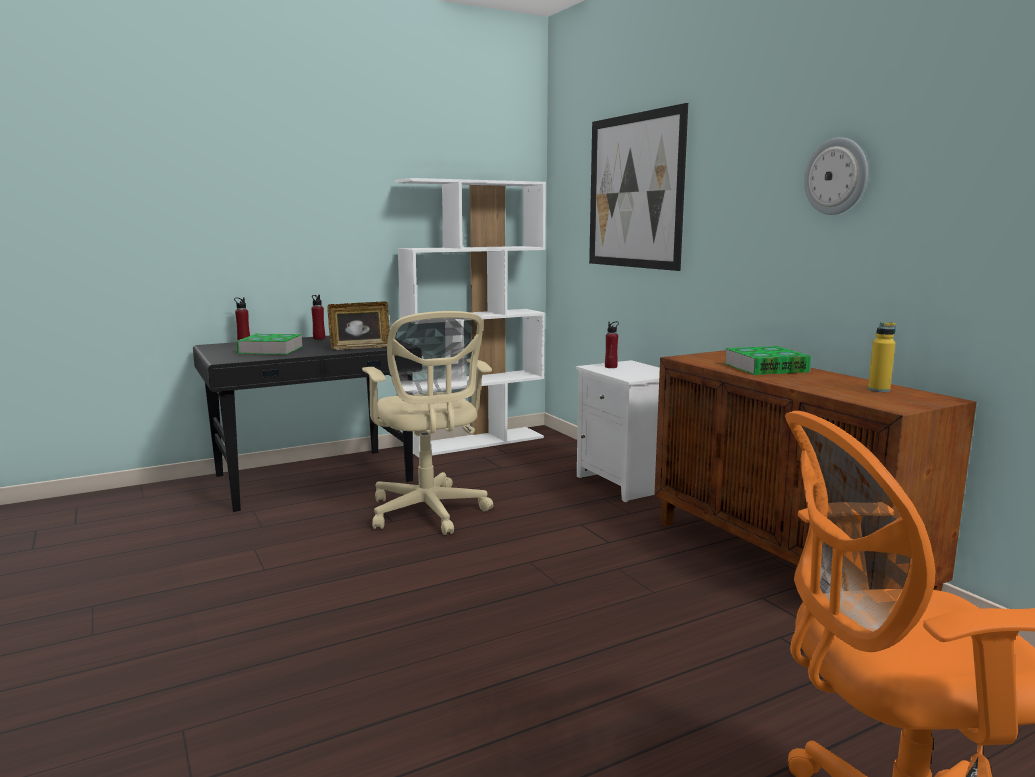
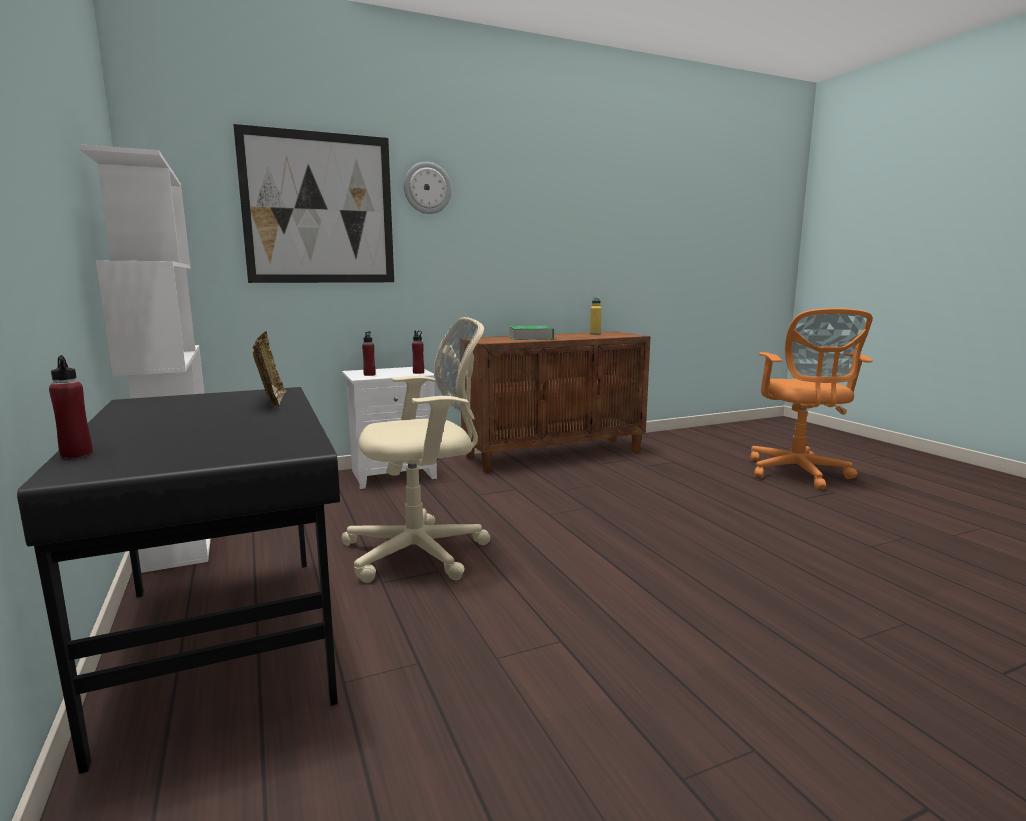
camera: 85 degrees left, 0 degrees up
(270, 350) = (219, 433): book -> none
(319, 338) = (125, 419): red bottle -> red bottle (418, 372)
(836, 176) = (528, 215): wall clock -> wall clock (427, 188)

